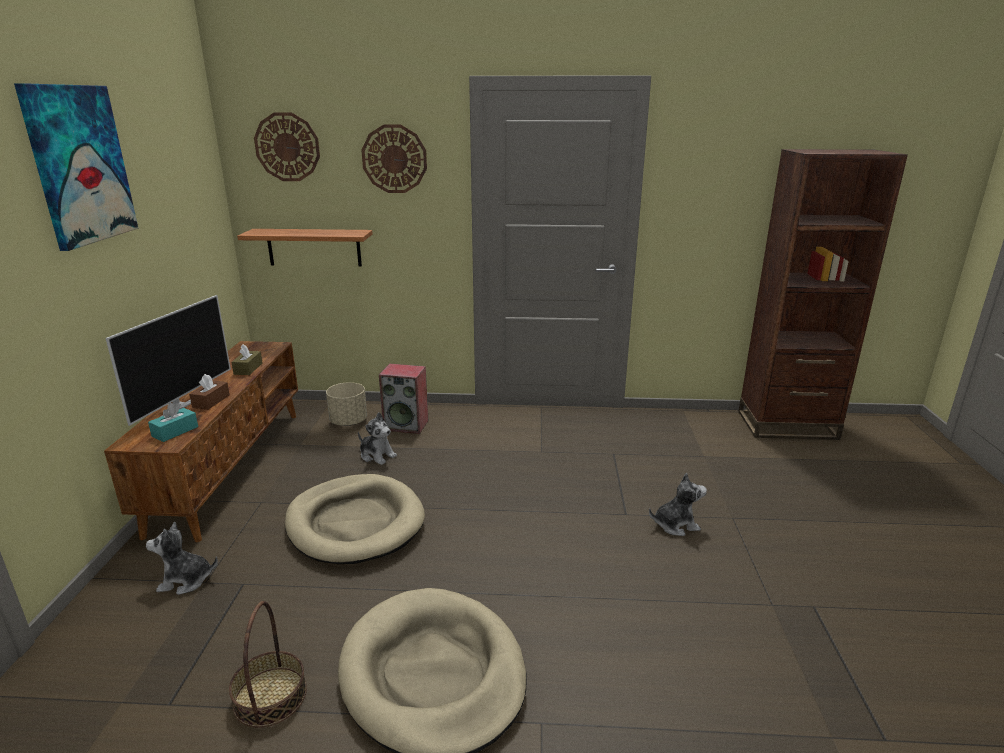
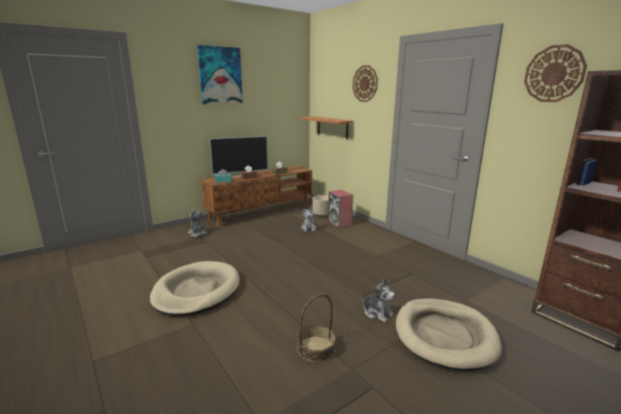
camera: 50 degrees right, 5 degrees down
(270, 696) = (161, 269): basket -> basket (315, 348)
(287, 147) = (329, 78): wall clock -> wall clock (554, 74)
(355, 523) = (261, 243): beige dog bed -> beige dog bed (444, 336)

